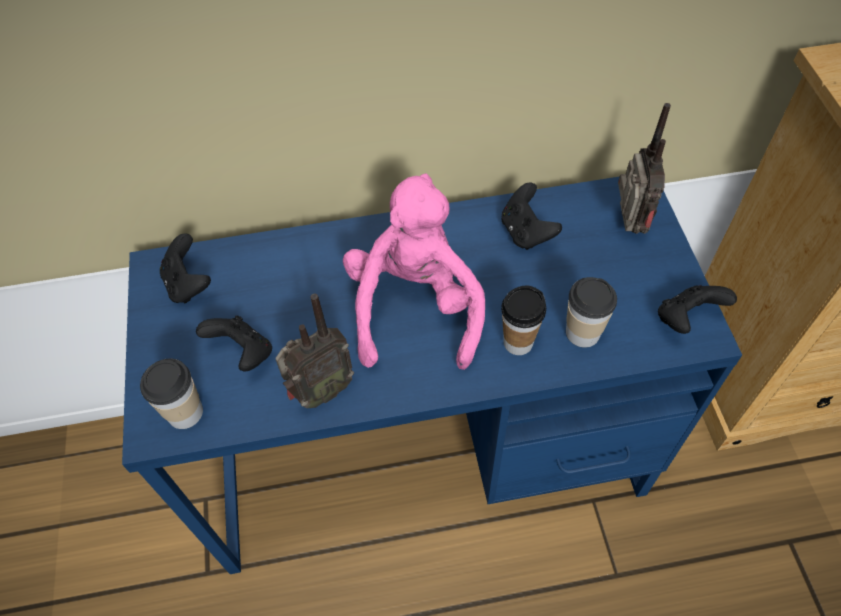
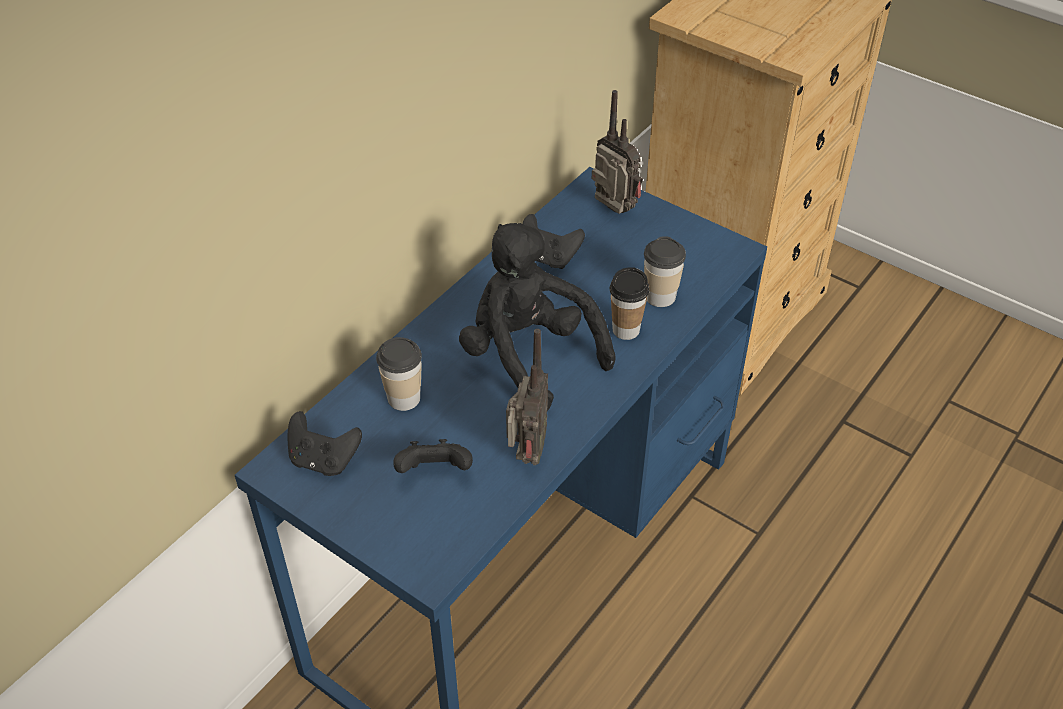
camera: 45 degrees left, 10 degrees down
(185, 412) = (440, 541): cup -> cup (403, 398)
(415, 308) = (529, 356): pink plush toy -> black plush toy
(686, 319) = (713, 246): black game controller -> none

